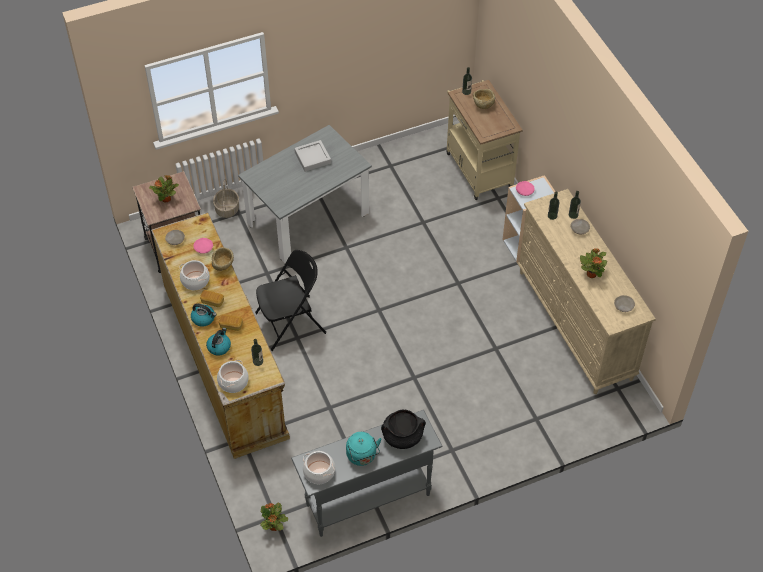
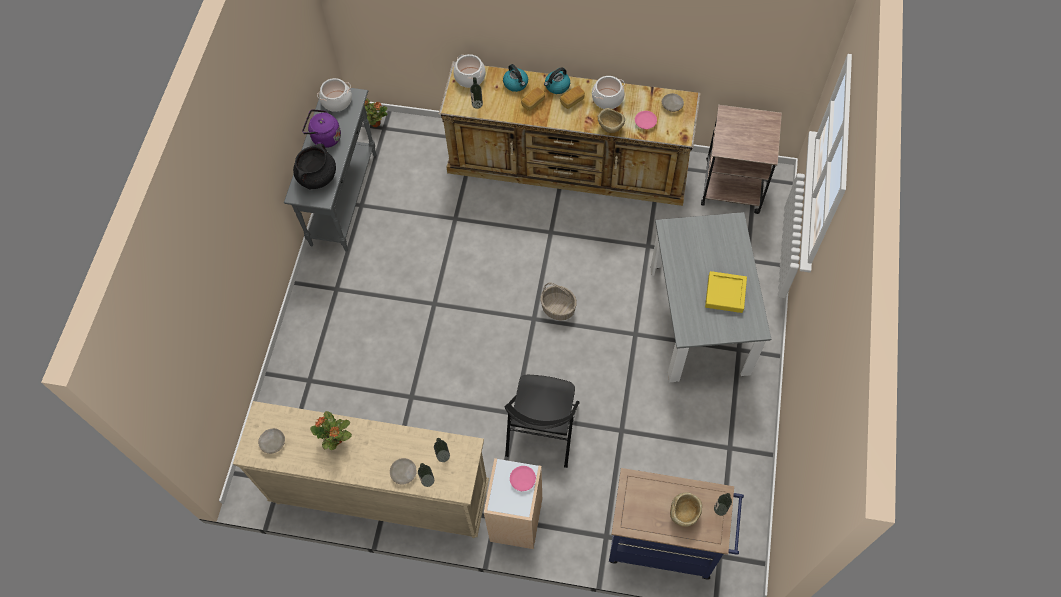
camera: 125 degrees right, 10 degrees up
(166, 199) = (745, 133): potted plant -> none
(227, 209) = (759, 252): basket -> basket (558, 308)
(290, 323) = (572, 235): black chair -> black chair (542, 429)
(312, 158) = (725, 294): grey tray -> yellow tray
(362, 456) = (324, 138): turquoise kettle -> purple kettle
(477, 169) = (665, 543): beige cart -> blue cart

